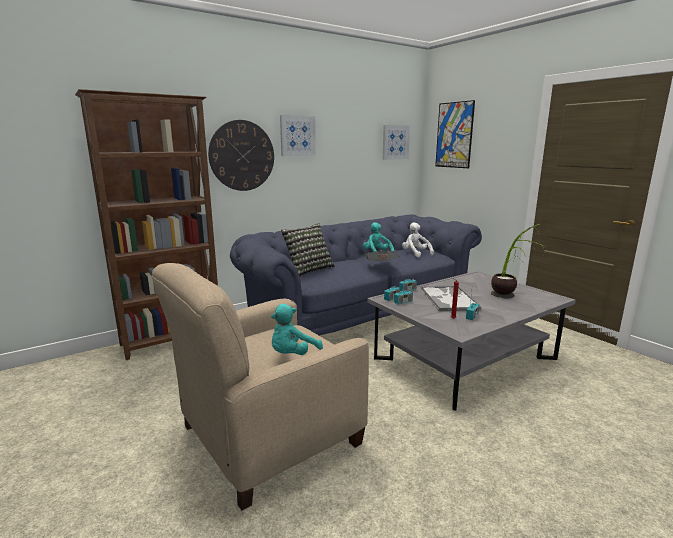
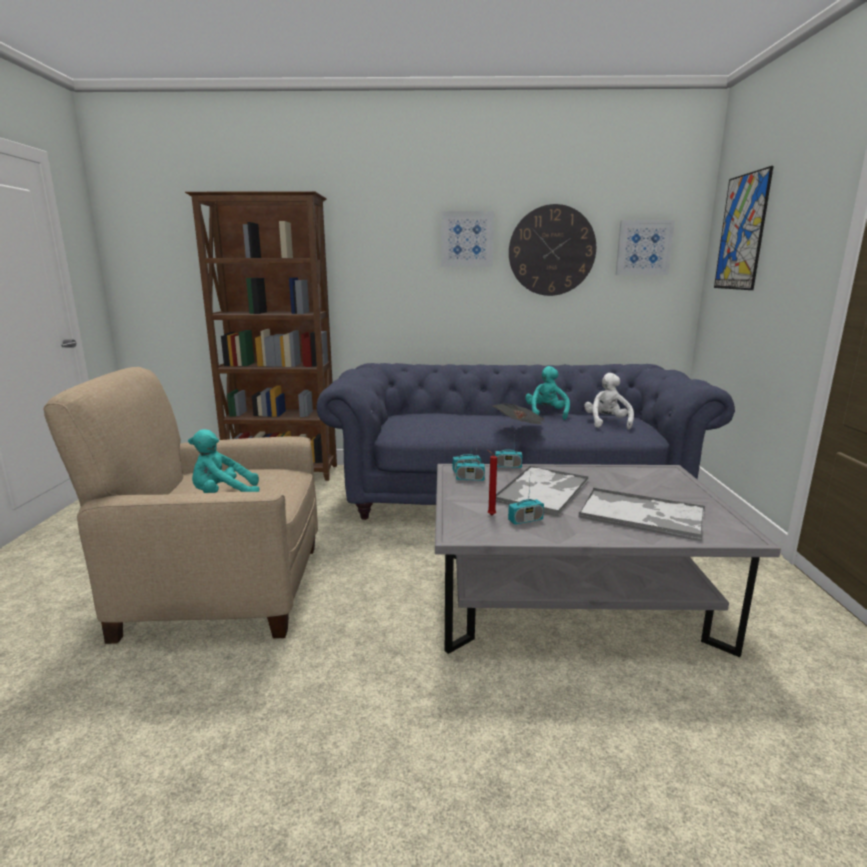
camera: 35 degrees right, 0 degrees up
(242, 156) = (386, 265): wall clock -> wall clock (552, 251)
(308, 270) = (418, 417): pillow -> none
(509, 299) = (643, 515): potted plant -> tray

